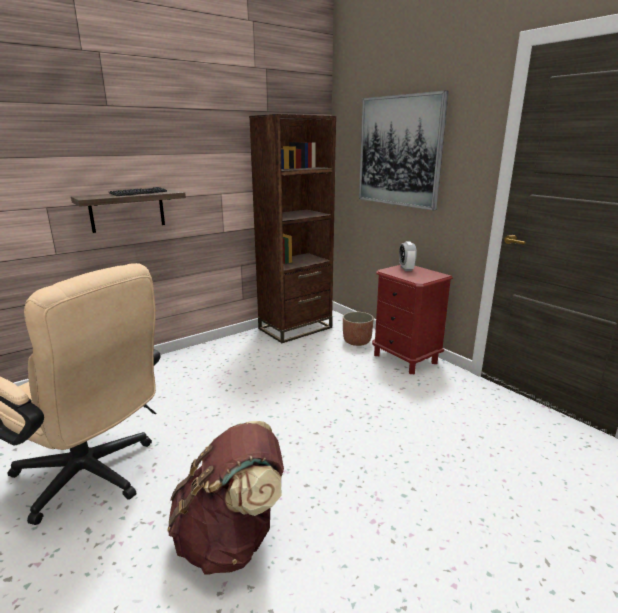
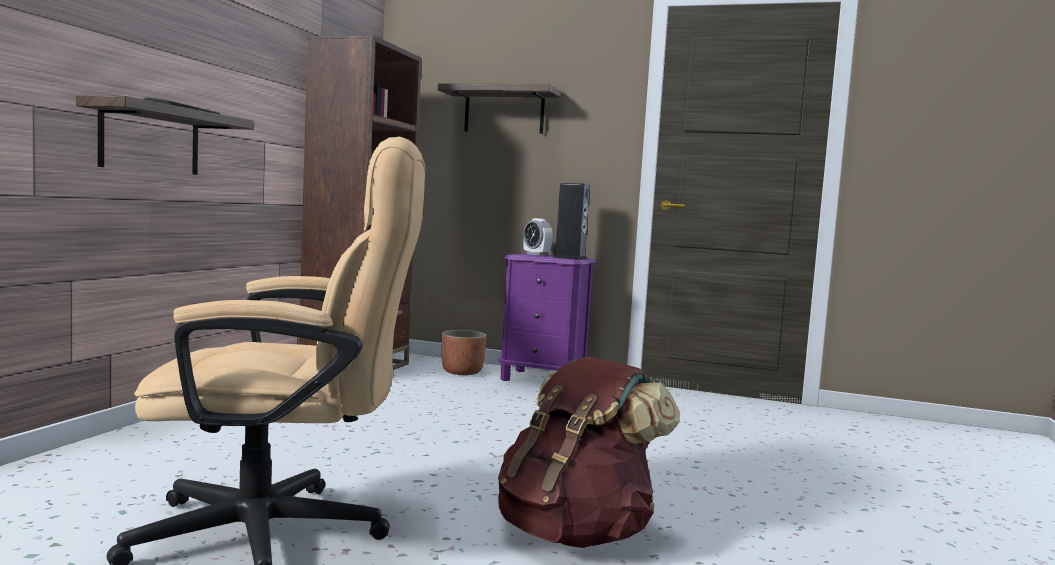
camera: 35 degrees left, 15 degrees down
(399, 151) = (504, 111): picture -> shelf
(405, 359) = (543, 379): red nightstand -> purple nightstand
(424, 277) = (570, 258): none -> speaker

